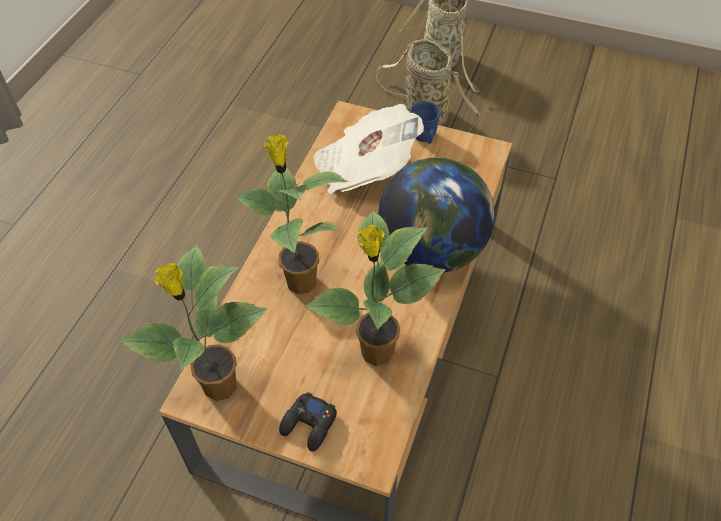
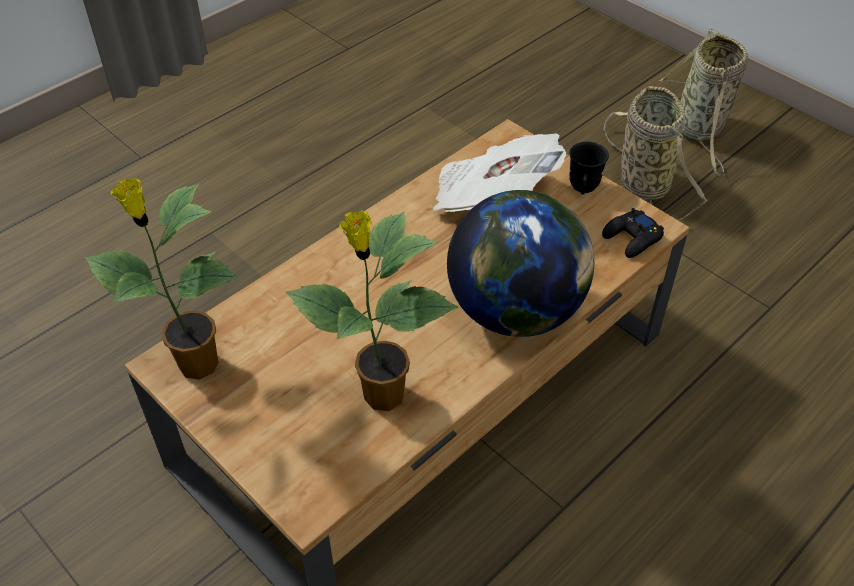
camera: 25 degrees right, 5 degrees down
(299, 280) = (346, 289): potted plant -> none
(309, 424) = (263, 440): black game controller -> black game controller (632, 238)
(425, 139) = (583, 189): blue mug -> black mug

